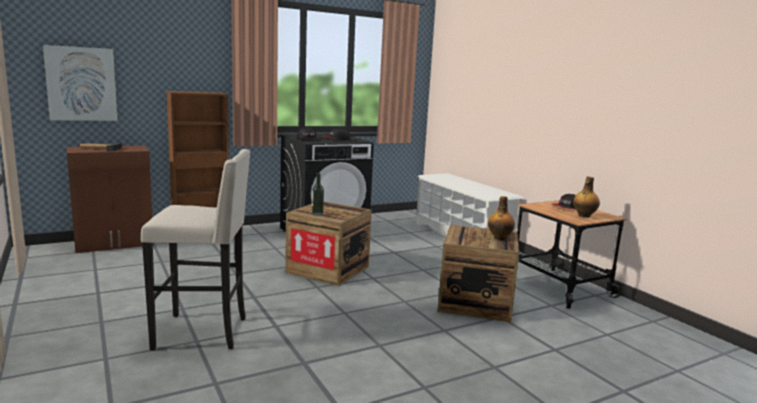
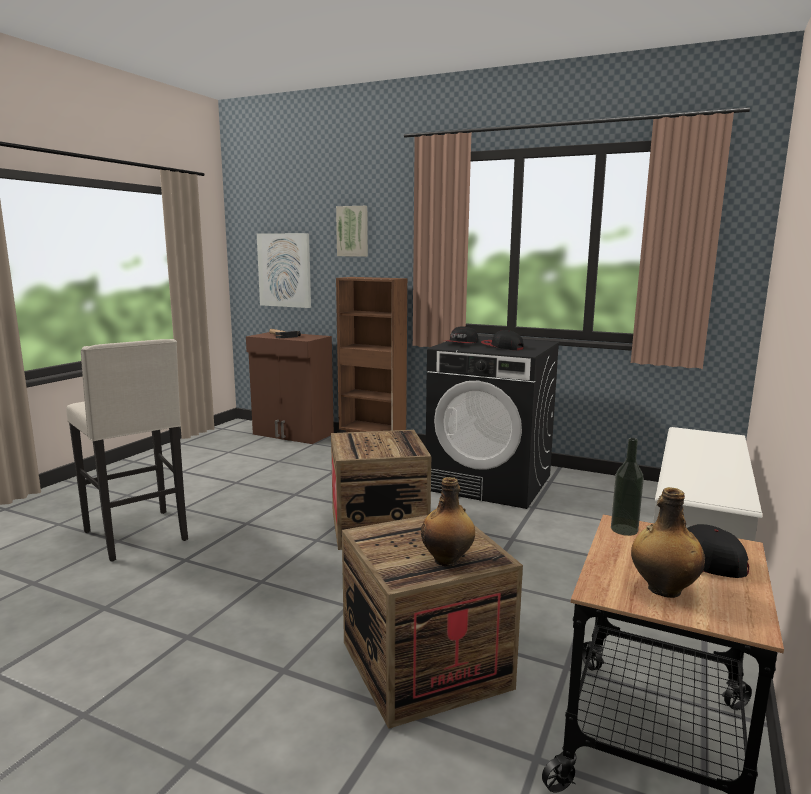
camera: 55 degrees right, 0 degrees up
(164, 50) = (353, 231): none -> picture
(317, 214) = (351, 443): bottle -> bottle (624, 530)

